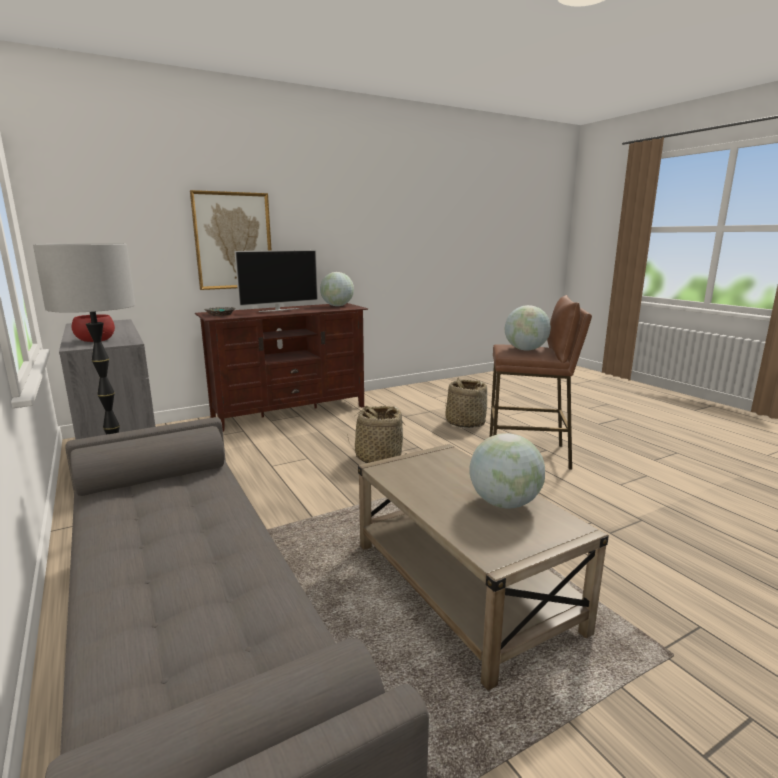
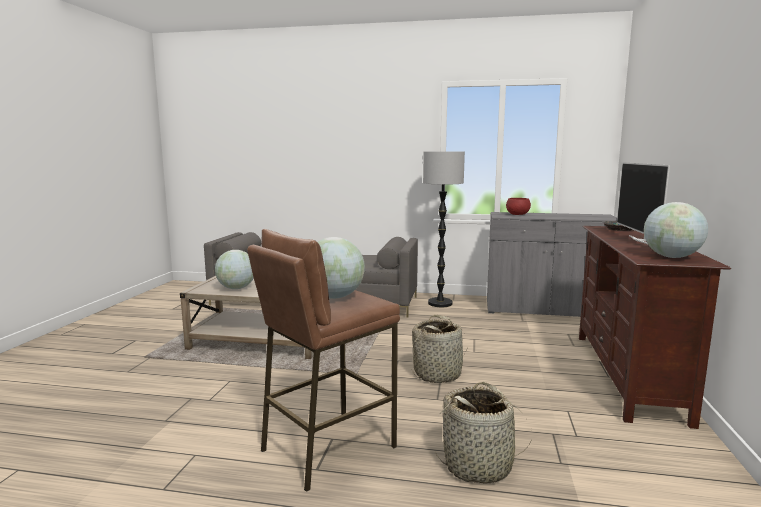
camera: 130 degrees right, 5 degrees down
(233, 241) = (676, 152): picture -> none

